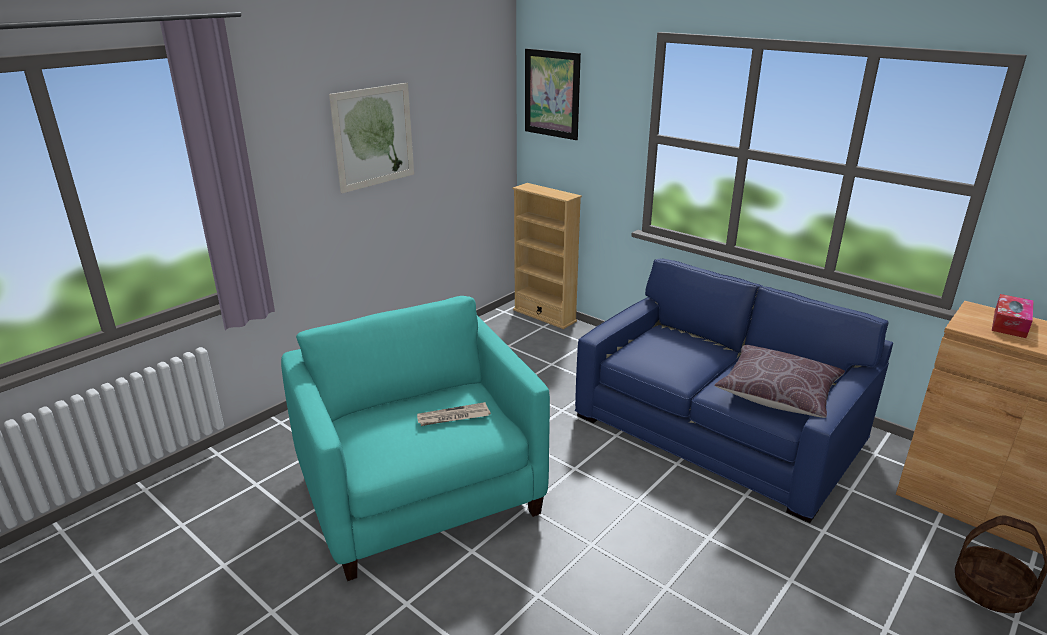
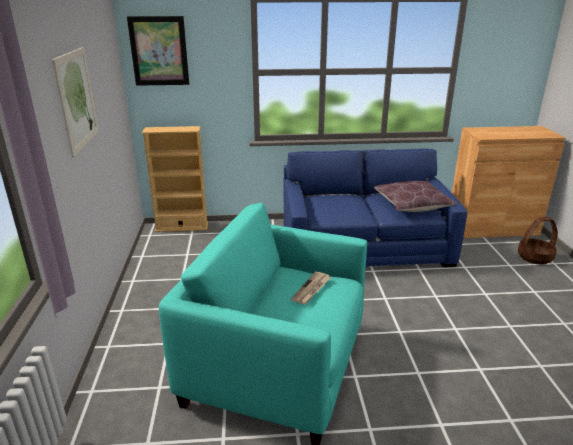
camera: 45 degrees left, 0 degrees up
(1009, 323) = (492, 131): tissue box -> none

